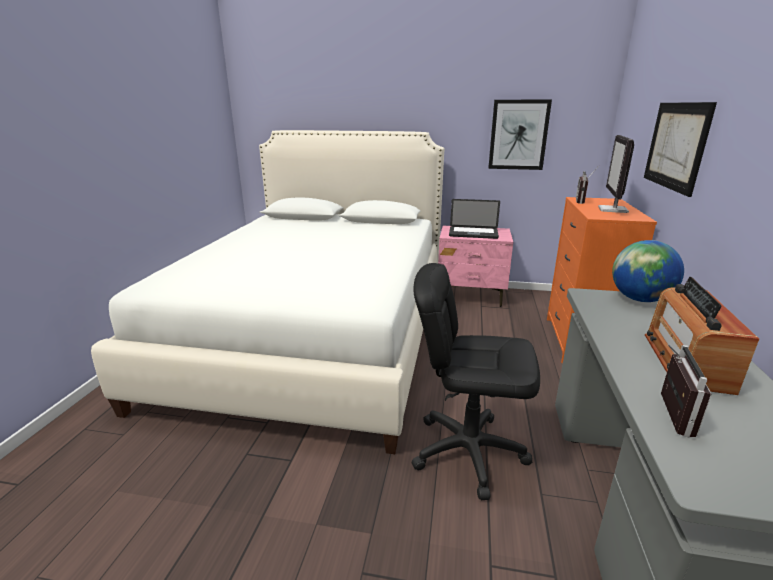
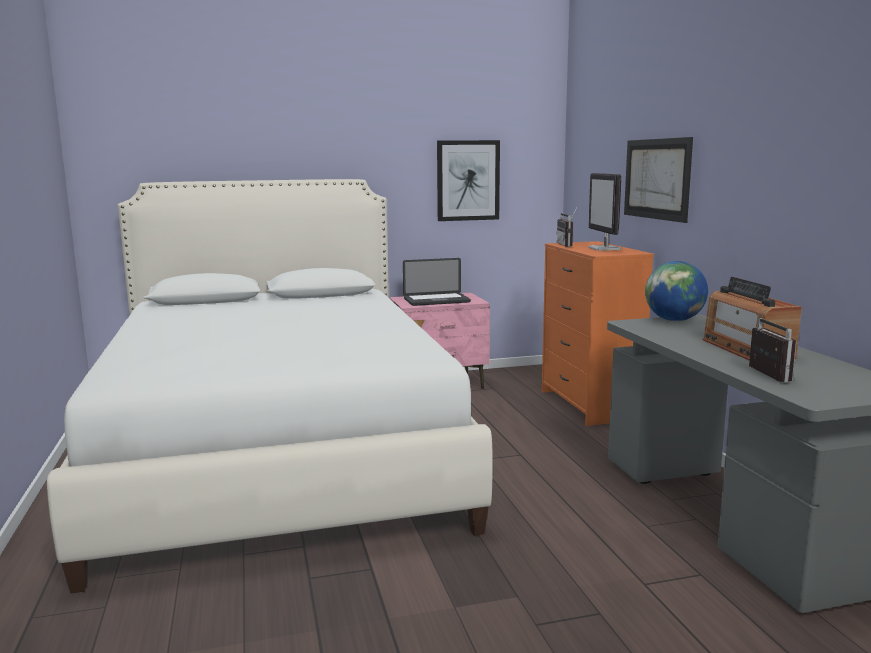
camera: 25 degrees left, 10 degrees down
(468, 451) = (555, 513): black office chair -> none

